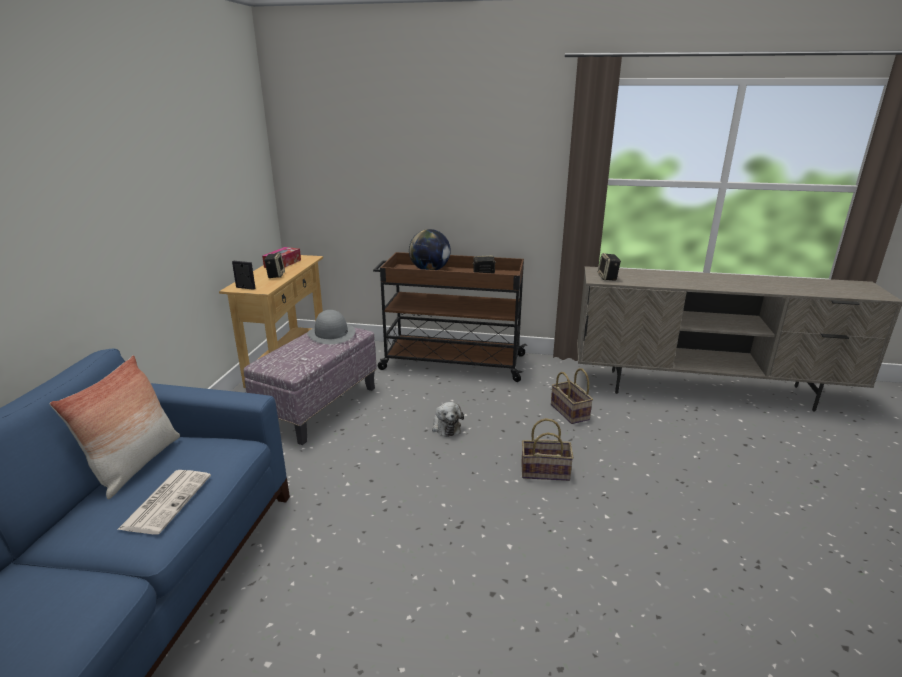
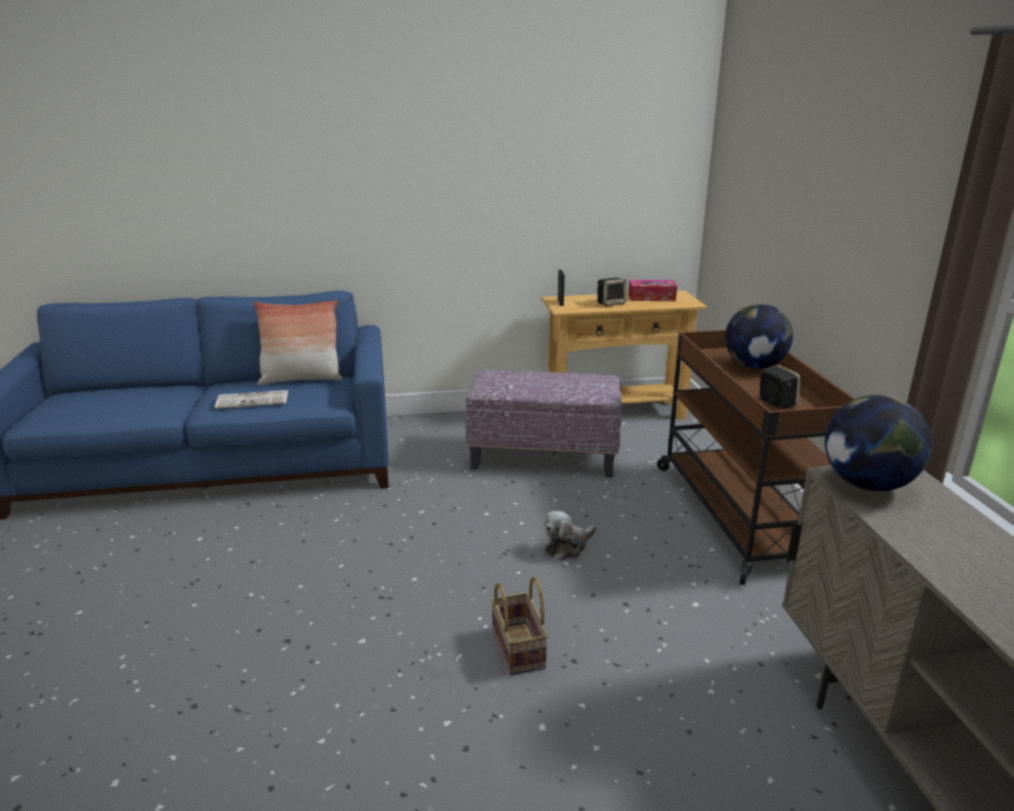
camera: 70 degrees right, 0 degrees up
(331, 334) = (579, 383): grey hat -> none
(571, 412) = (697, 655): basket -> none
(608, 277) = (867, 484): speaker -> globe

